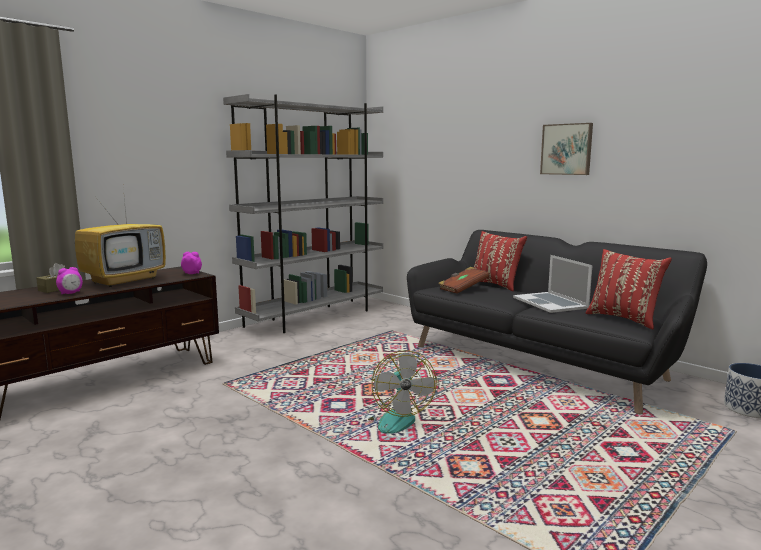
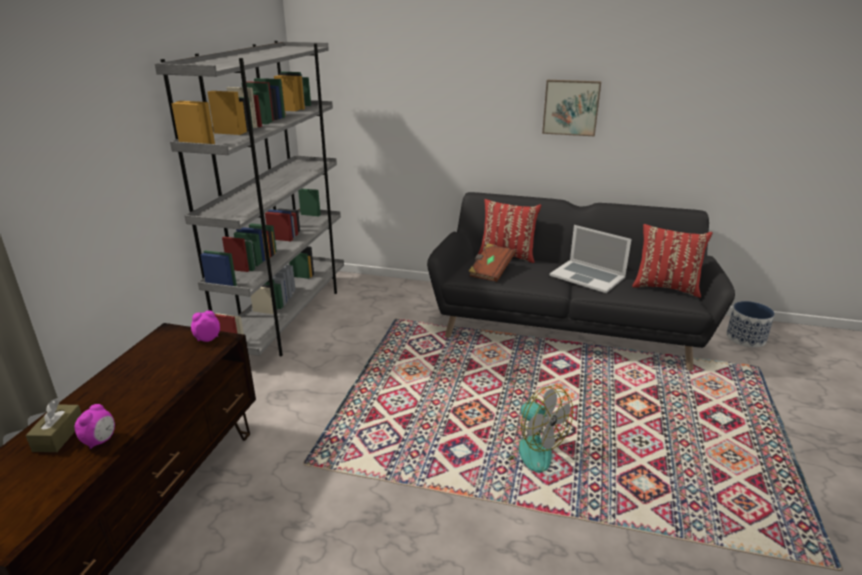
camera: 30 degrees left, 15 degrees up
(125, 280) = (135, 382): television -> none

